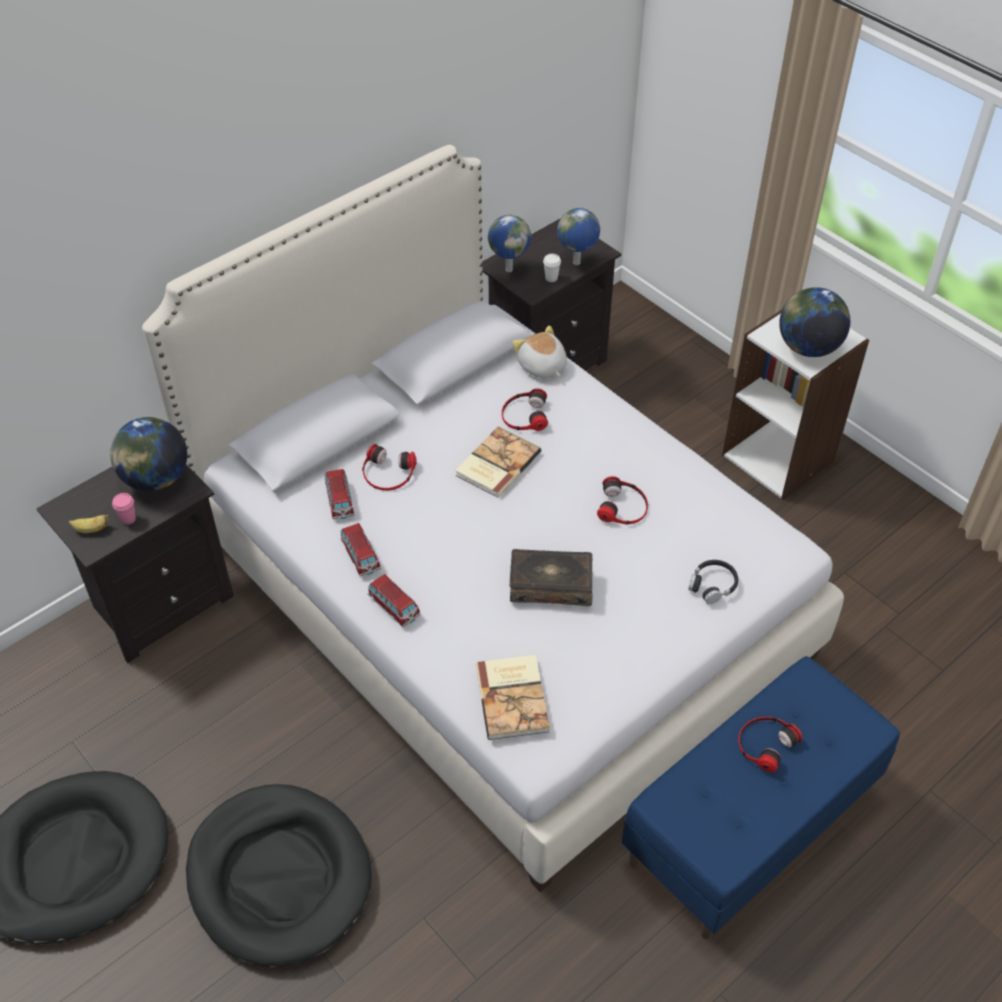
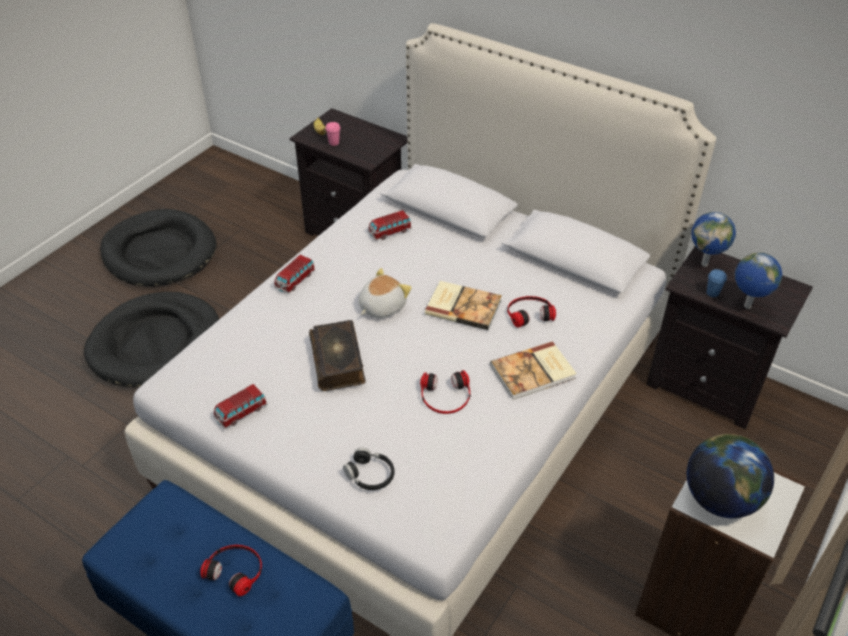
camera: 75 degrees right, 5 degrees down
(155, 479) = (373, 144): globe -> none
(360, 556) = (339, 254): toy car -> toy car (241, 413)
(388, 473) = (428, 249): headphones -> none
(514, 698) = (218, 360): book -> book (534, 372)
(542, 366) = (596, 313): plush toy -> plush toy (381, 306)
(551, 278) = (712, 293): white cup -> blue cup

